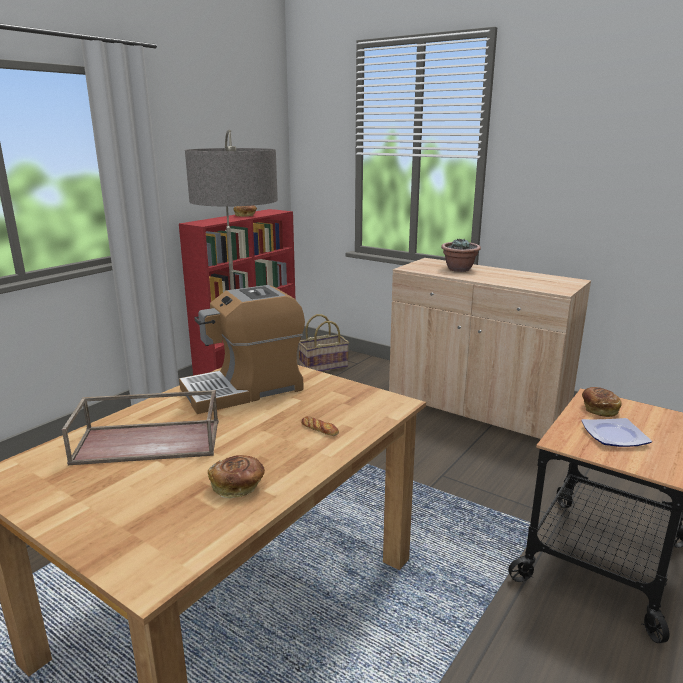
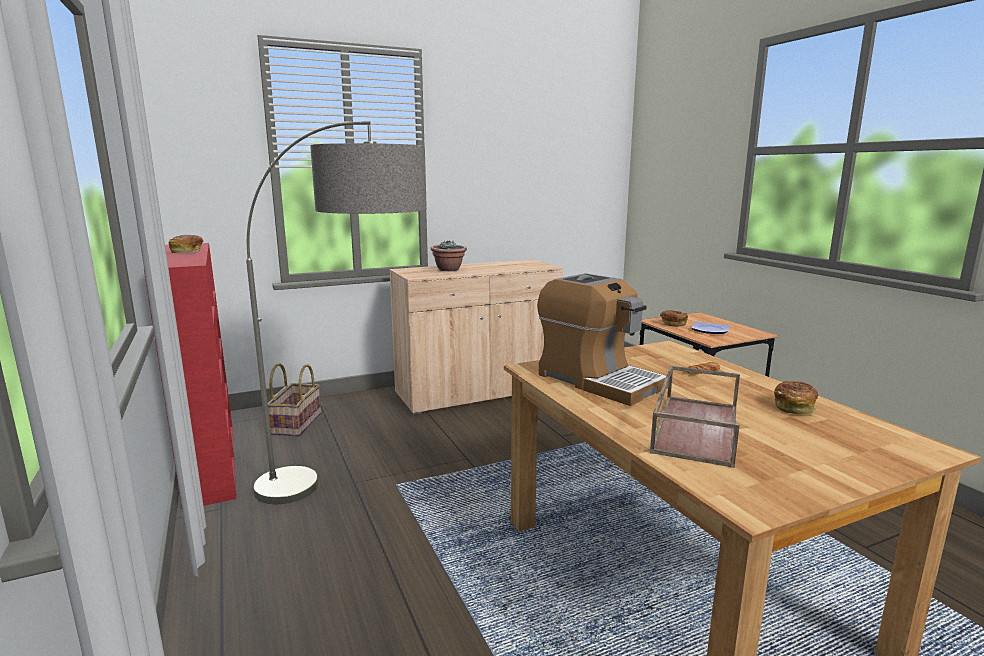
camera: 60 degrees left, 5 degrees down
(244, 389) = (598, 380): coffee machine -> coffee machine turned 45 degrees counterclockwise

